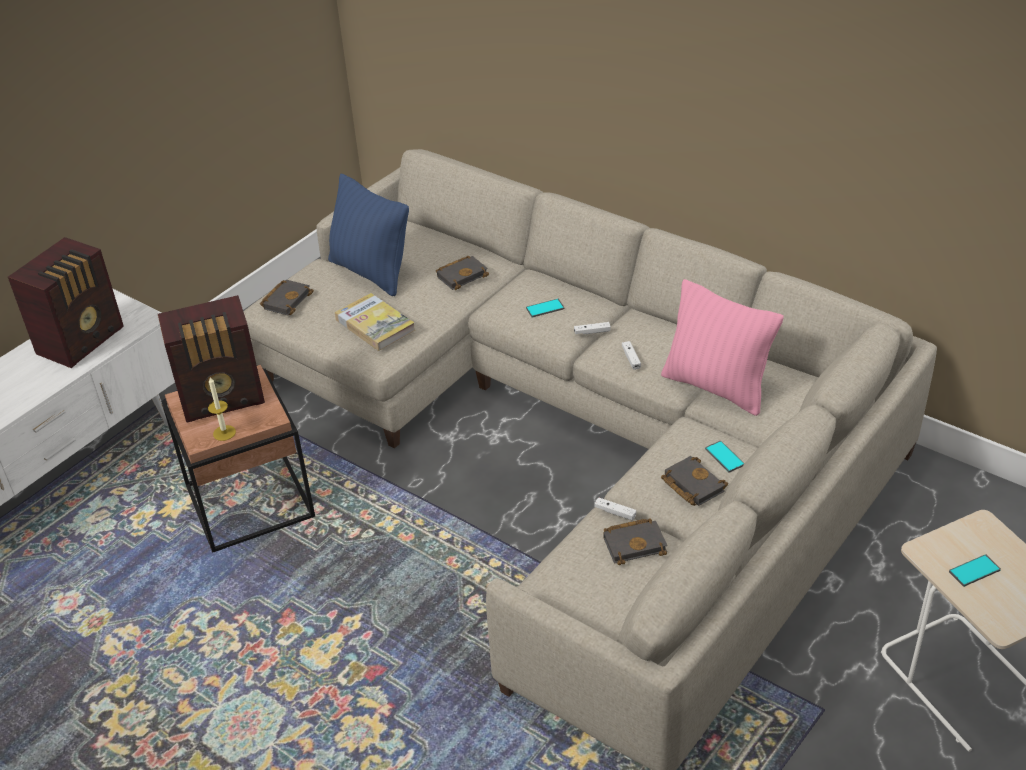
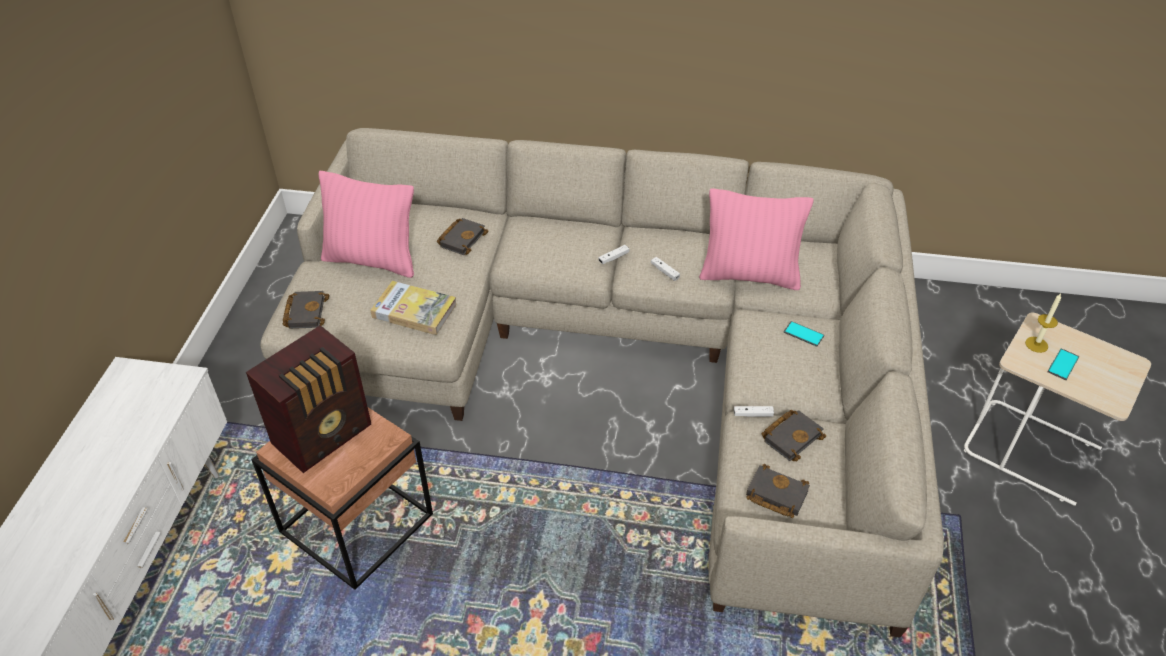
camera: 30 degrees left, 5 degrees up
(83, 340) = (125, 424): radio -> none
(224, 433) = (351, 470): candle -> candle (1036, 344)
(371, 272) = (372, 260): blue pillow -> pink pillow
(545, 308) = (558, 248): phone -> none
(691, 485) = (796, 368): black book -> black book (774, 495)

